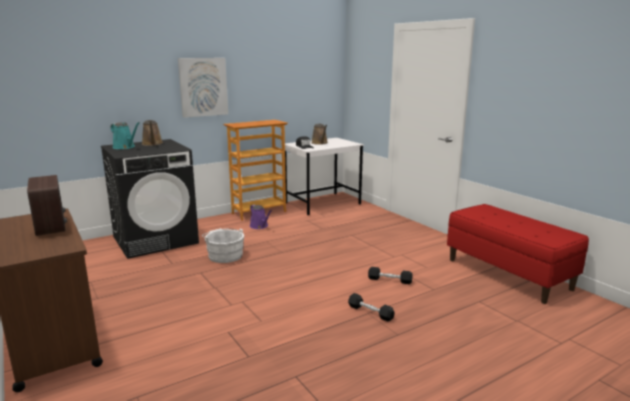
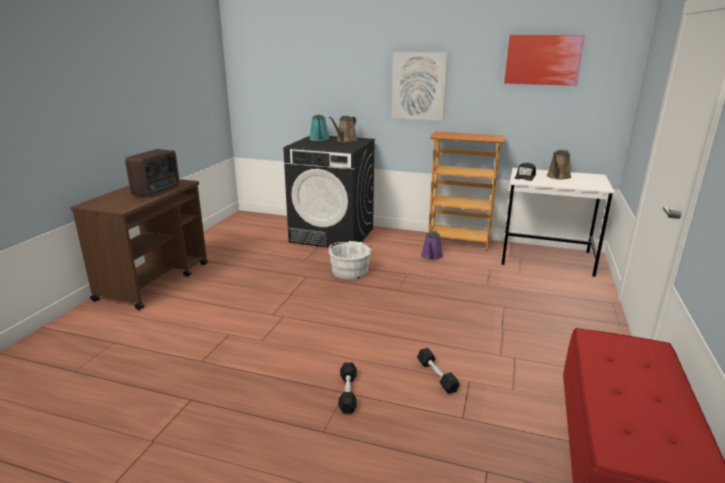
camera: 50 degrees right, 5 degrees up
(290, 61) = (542, 60): none -> picture

